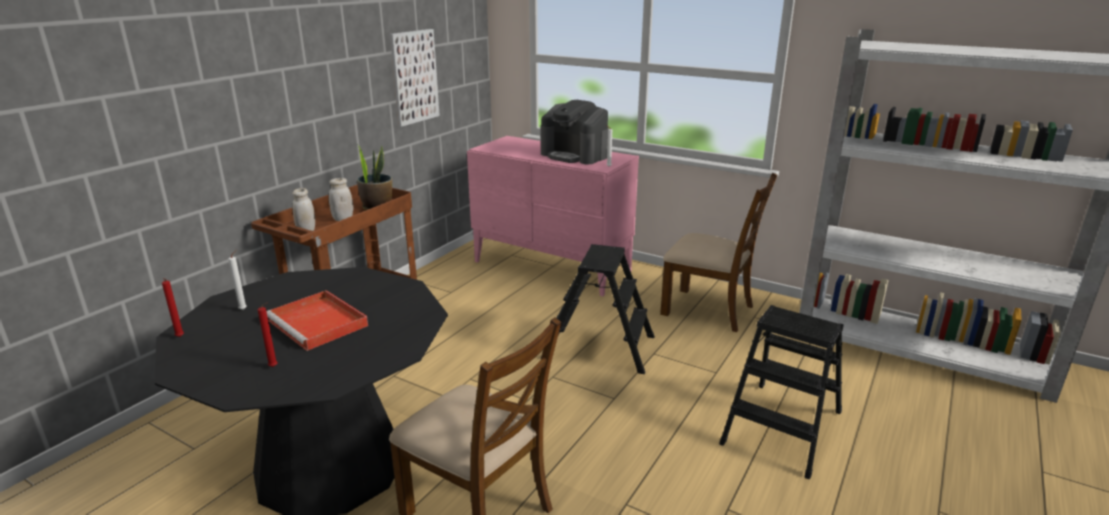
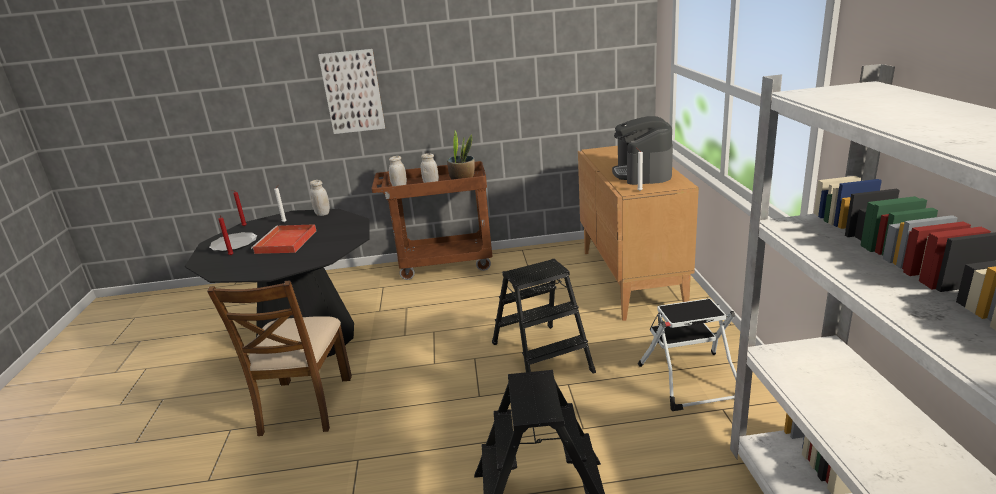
camera: 55 degrees right, 0 degrees up
(235, 357) = (234, 244): none -> plate
(278, 283) = (322, 214): none -> white jar
(414, 77) = (547, 79): picture -> picture (352, 92)
(551, 267) = (631, 279): pink cabinet -> brown cabinet
(708, 310) = (690, 378): brown chair -> step ladder

